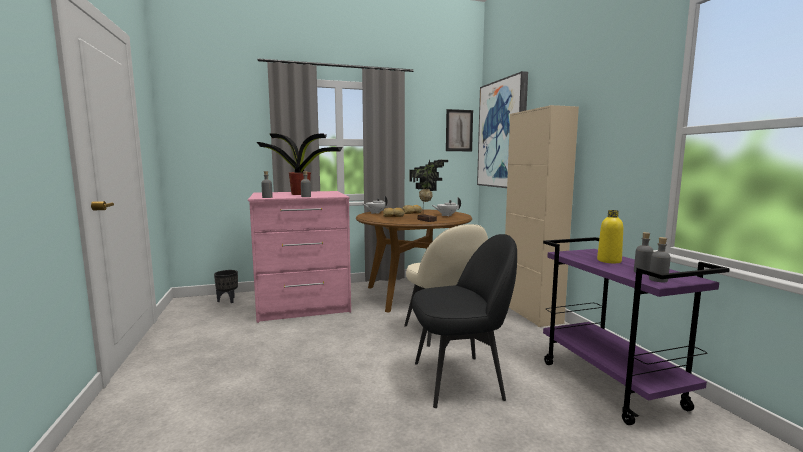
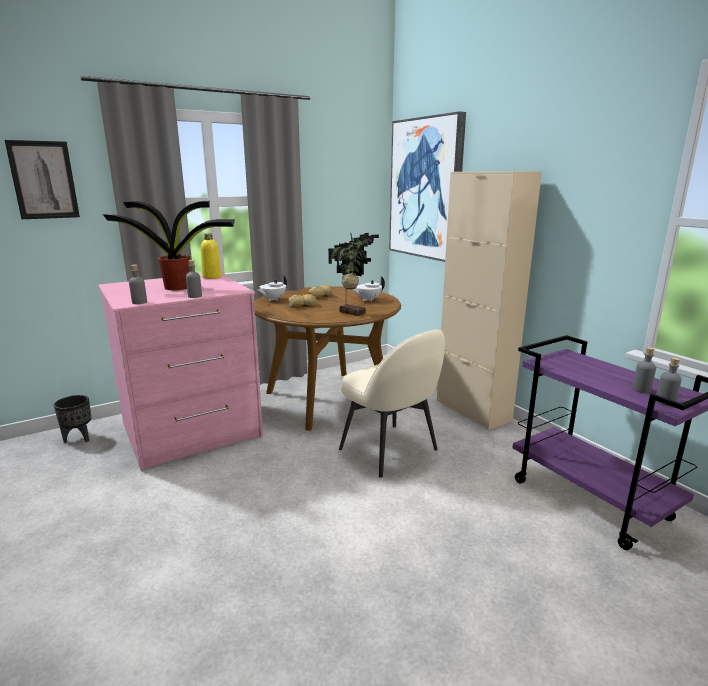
camera: 15 degrees left, 10 degrees up
(459, 130) = (366, 179): picture -> picture (44, 180)
(460, 379) = (437, 520): black chair -> none
(609, 261) = (596, 371): yellow bottle -> yellow bottle (212, 277)

